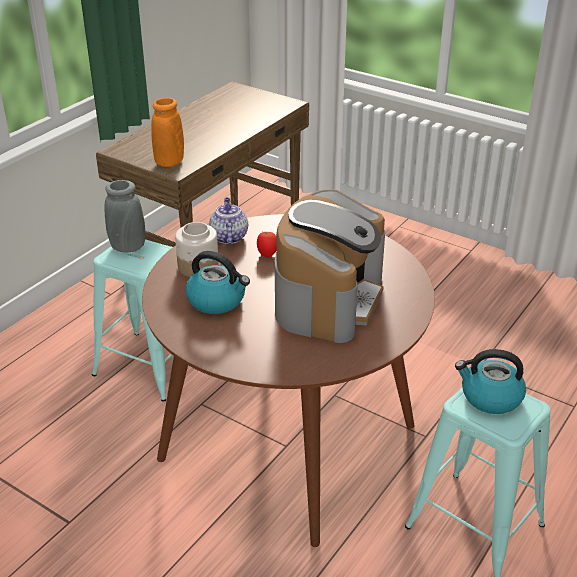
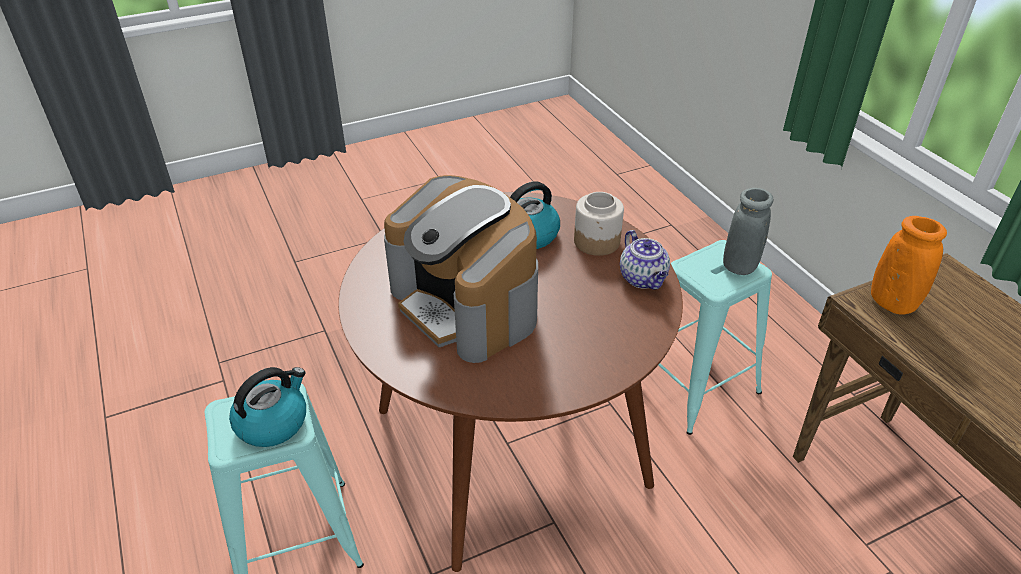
camera: 120 degrees right, 5 degrees up
(228, 237) = (643, 279): teapot -> teapot turned 45 degrees clockwise
(267, 254) = (585, 294): tomato -> none

